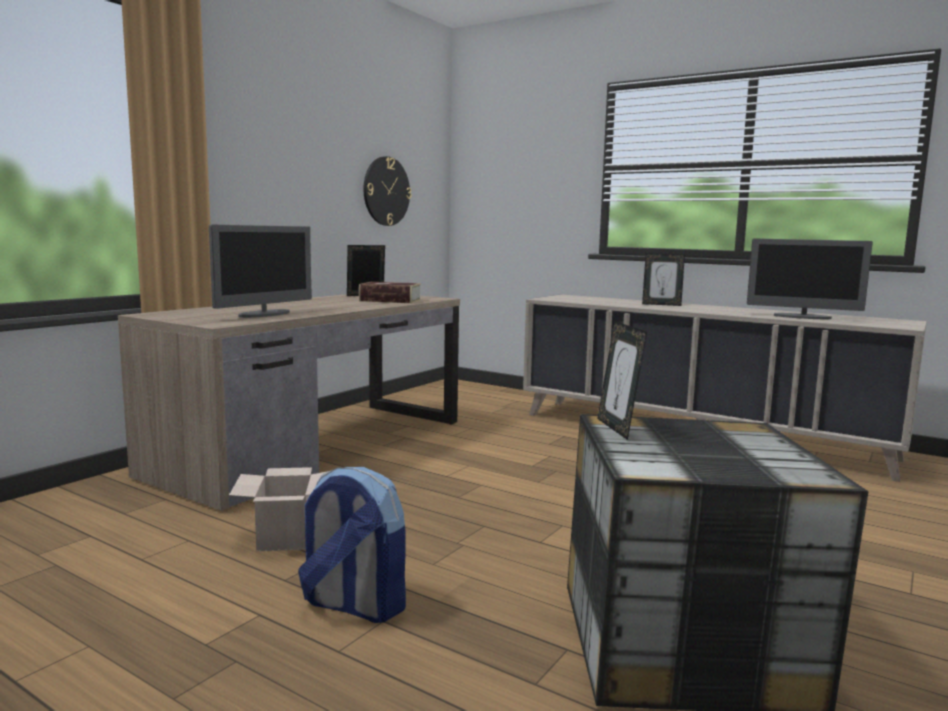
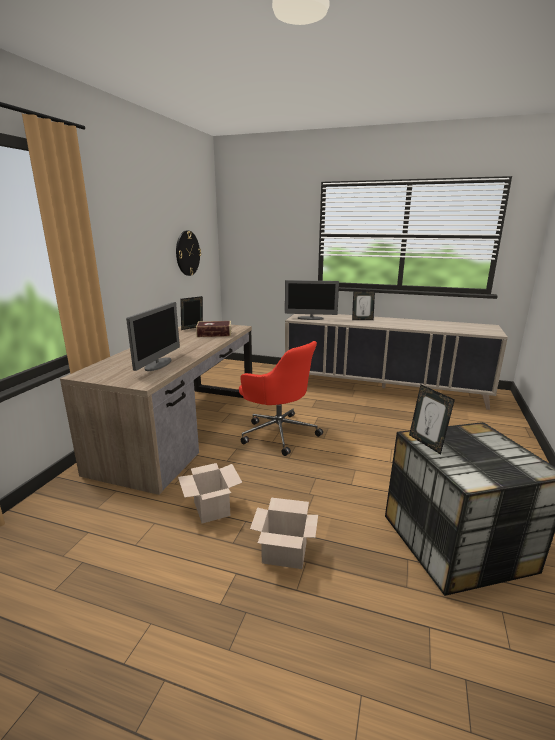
camera: 15 degrees left, 10 degrees up
(353, 605) = (283, 554): backpack -> cardboard box
(465, 467) = (278, 433): none -> red office chair
(802, 317) = (442, 327): monitor -> monitor (310, 318)

